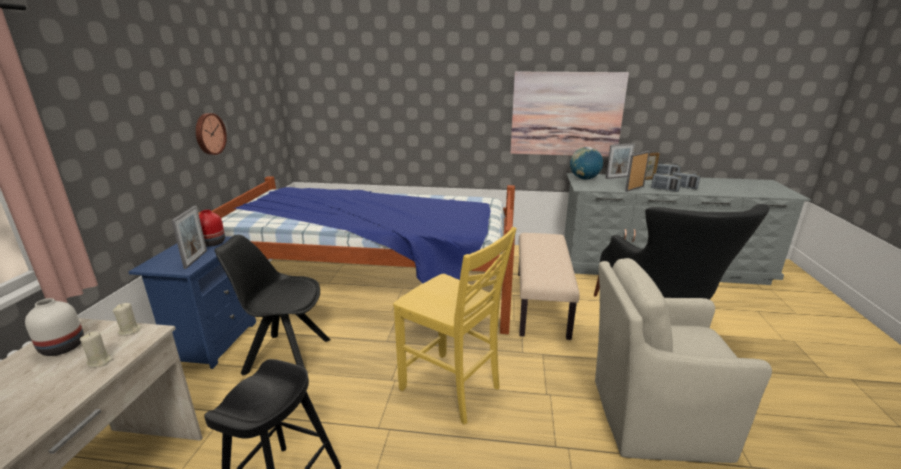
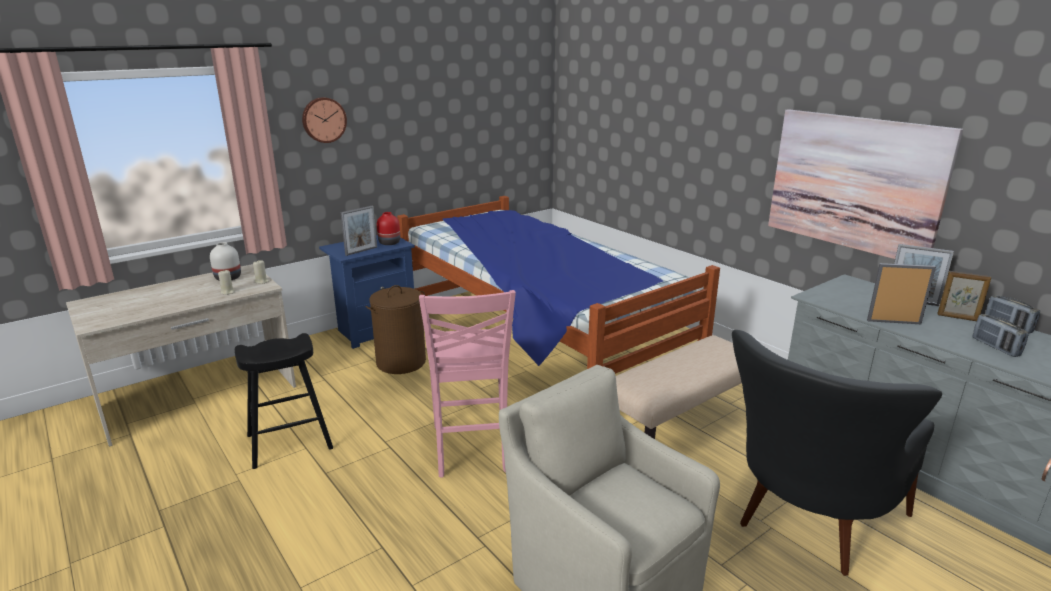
camera: 45 degrees right, 0 degrees up
(209, 134) = (435, 144): wall clock -> wall clock (323, 120)
(285, 355) = (401, 362): black chair -> brown laundry basket
(452, 388) = (471, 449): yellow chair -> pink chair
(584, 179) = (848, 288): globe -> none
(664, 189) = (946, 339): radio -> none

